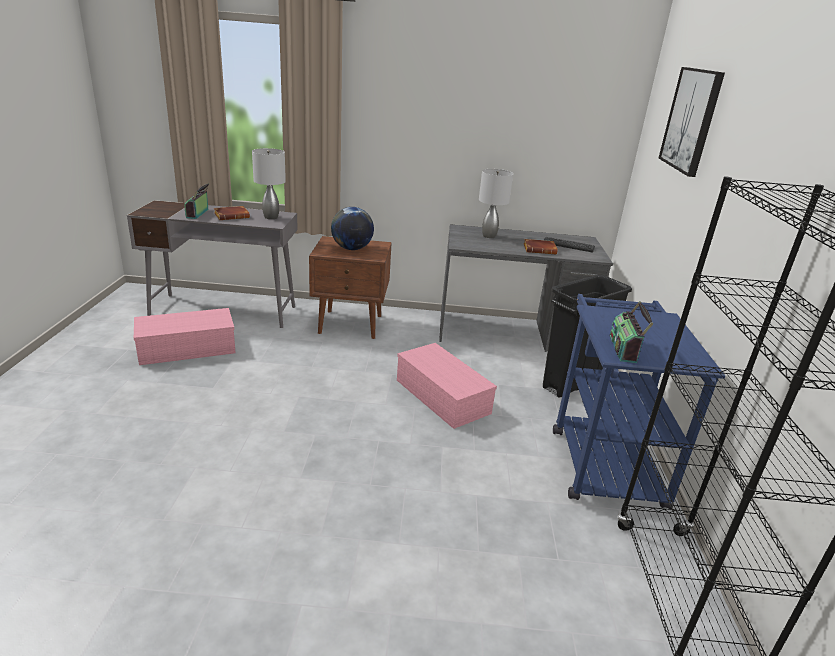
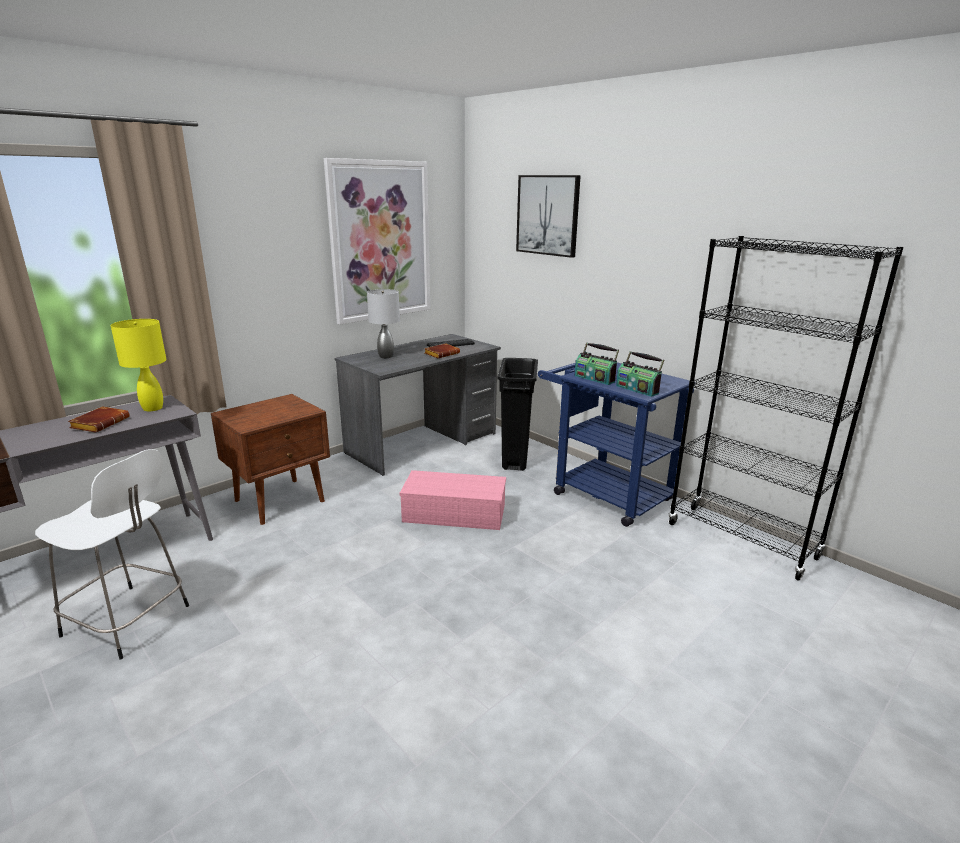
camera: 45 degrees left, 5 degrees down
(185, 349) = (129, 622): pink storage box -> white stool
(198, 213) = (43, 436): radio -> radio (595, 378)
(270, 217) = (152, 408): grey table lamp -> yellow table lamp
(352, 249) = (269, 412): globe -> none
(524, 123) = (380, 241): none -> picture

